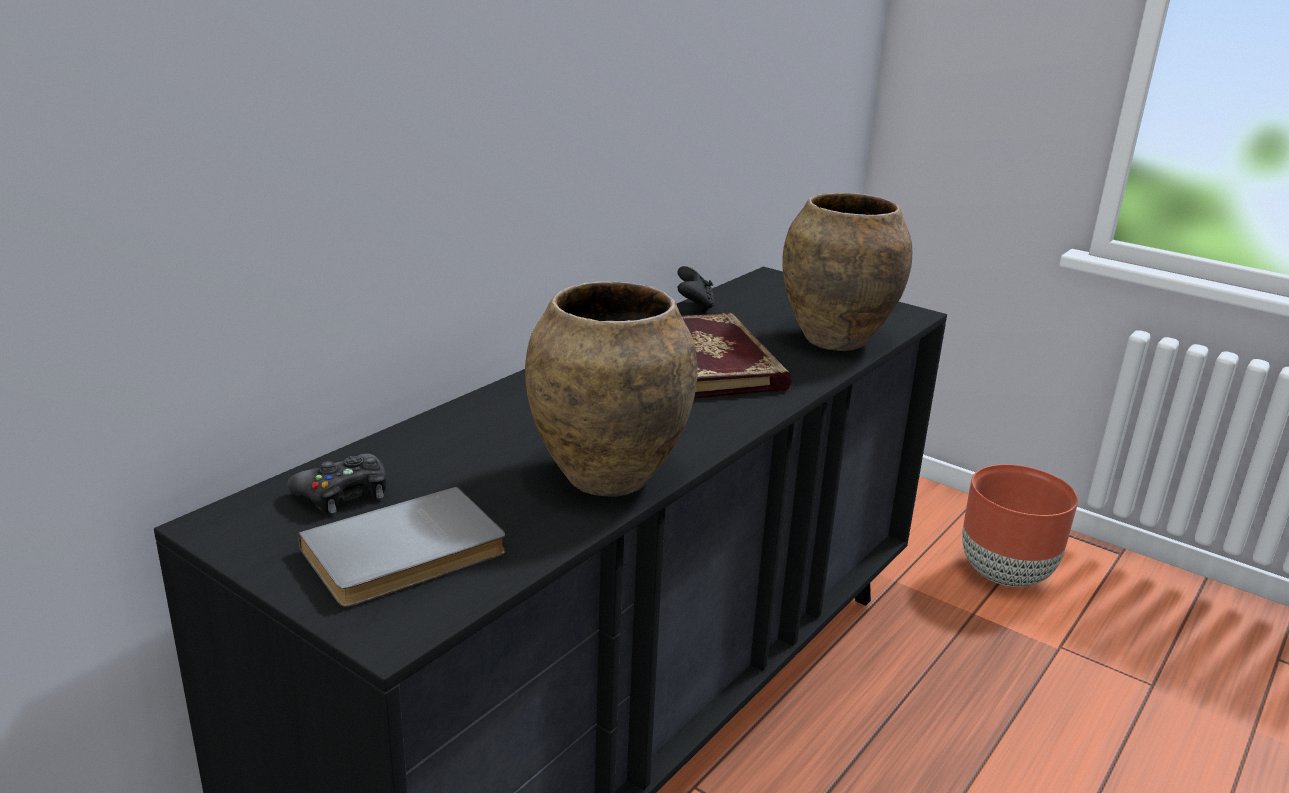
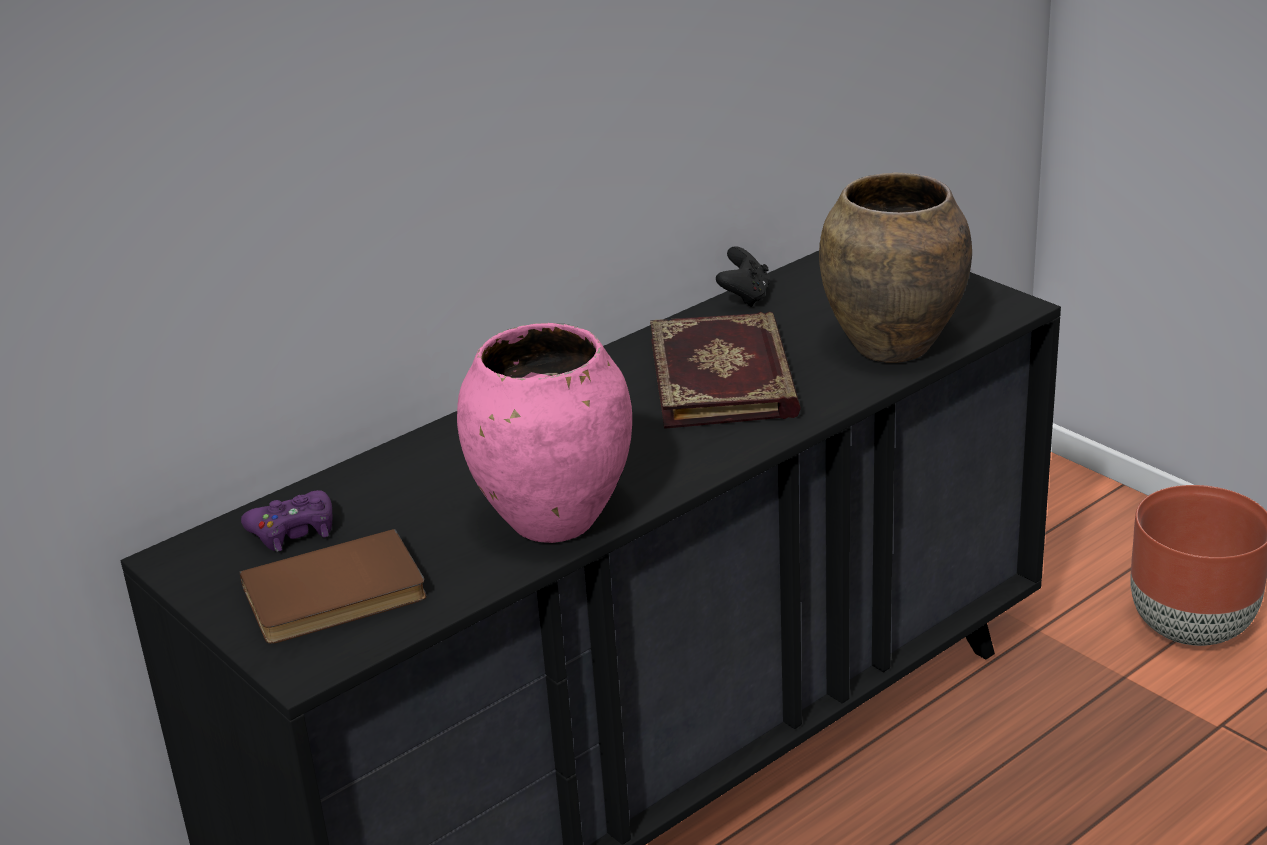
camera: 15 degrees right, 5 degrees up
(343, 494) = (293, 531): black game controller -> purple game controller
(407, 554) = (336, 596): grey book -> brown book
(606, 477) = (552, 521): brown vase -> pink vase

